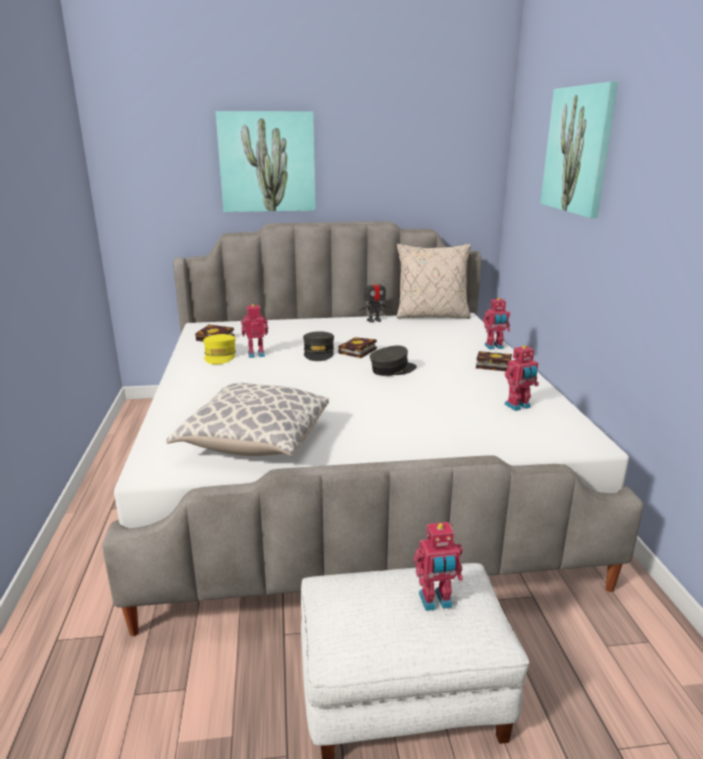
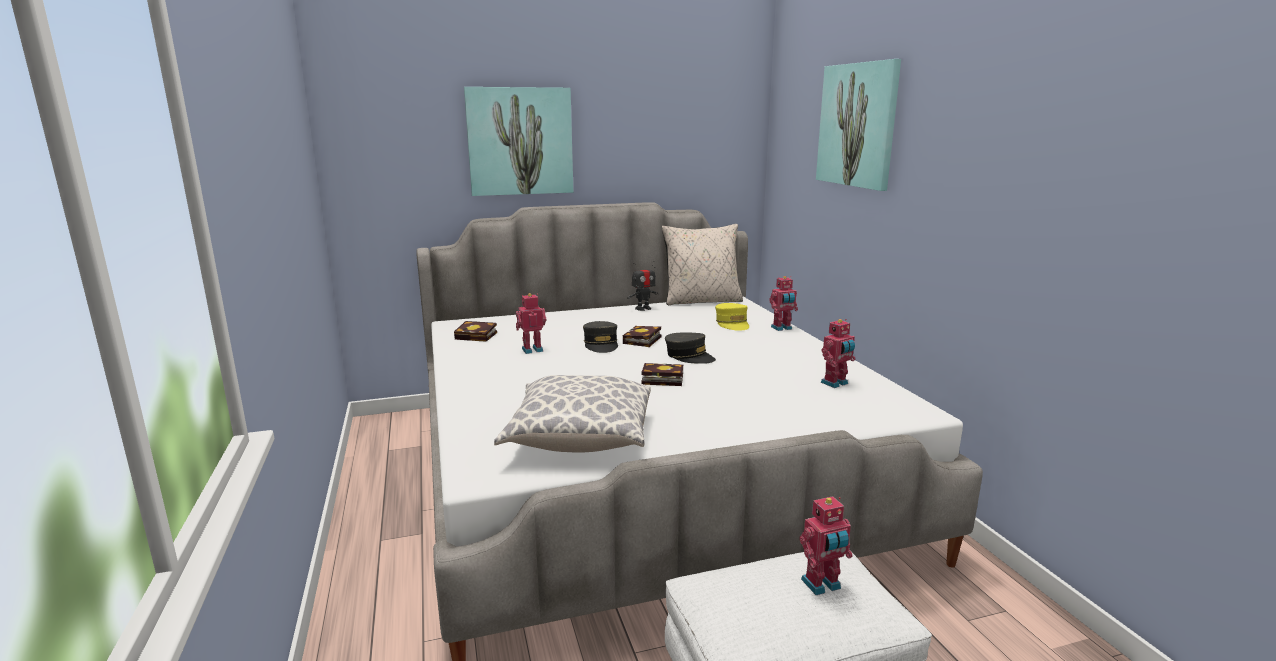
camera: 10 degrees left, 5 degrees down
(220, 356) = (492, 354): yellow cap -> yellow cap (732, 324)
(392, 369) = (689, 356): grey cap -> grey cap turned 75 degrees clockwise
(491, 365) = (788, 346): book -> book (660, 379)

